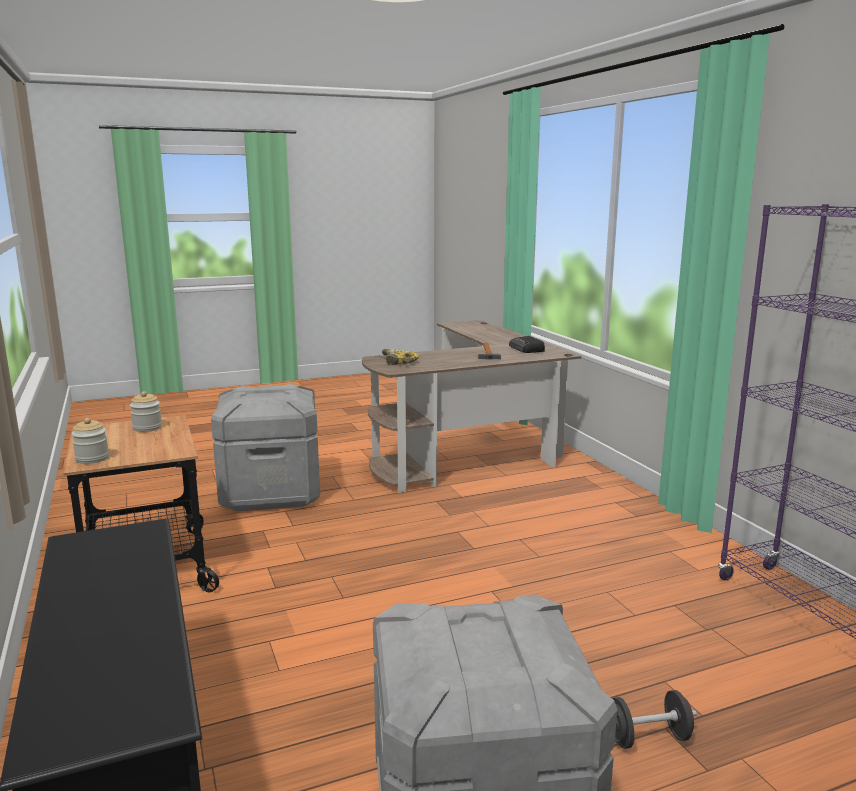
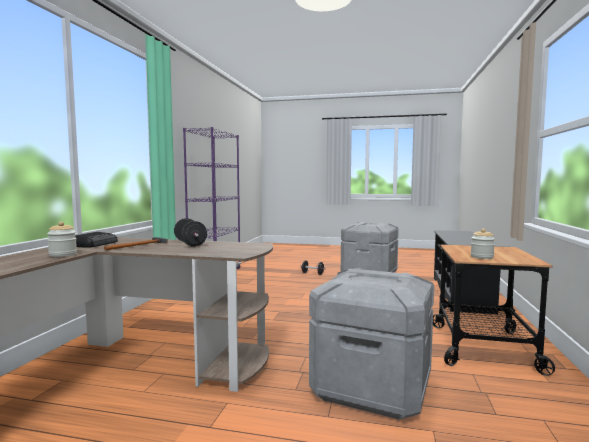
camera: 145 degrees left, 10 degrees down
(92, 458) = (505, 249): jar -> jar (63, 255)
(395, 362) = (236, 249): power drill -> none
(456, 361) = (190, 244): none -> black dumbbell

